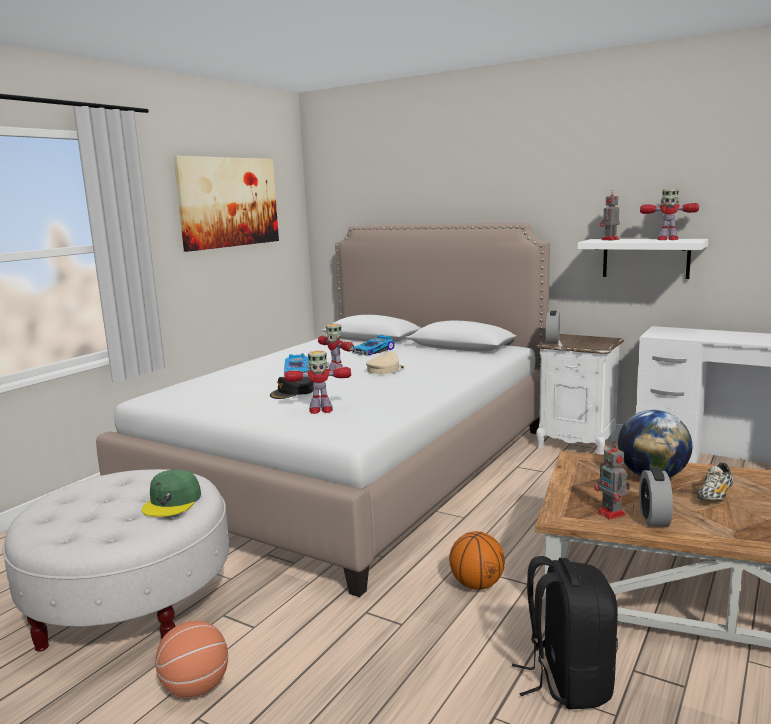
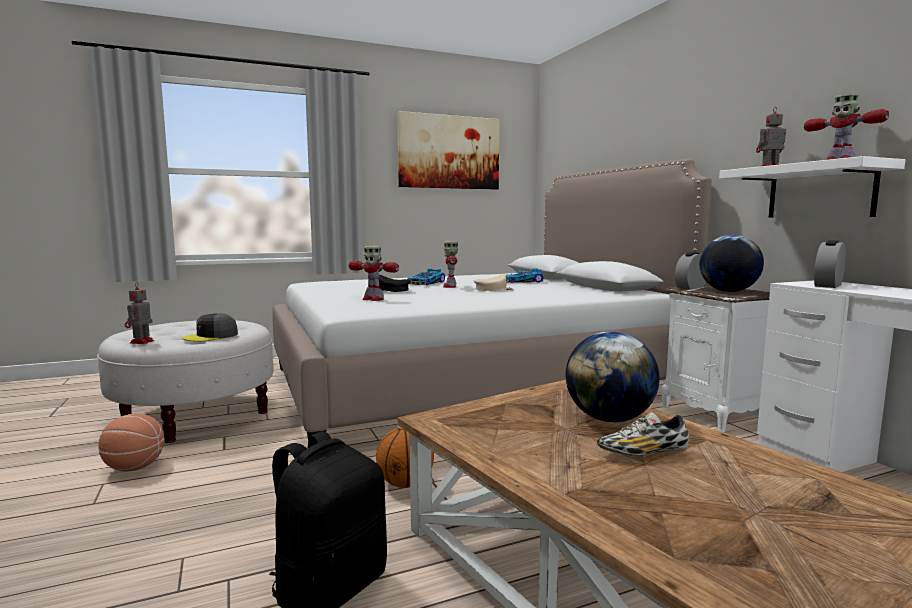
camera: 35 degrees right, 5 degrees down
(172, 502) = (211, 336): green cap -> grey cap
(588, 342) = (728, 291): none -> globe
(612, 514) = (484, 431): toy robot -> toy robot (141, 342)
(654, 518) = (517, 447): alarm clock -> alarm clock (828, 285)

